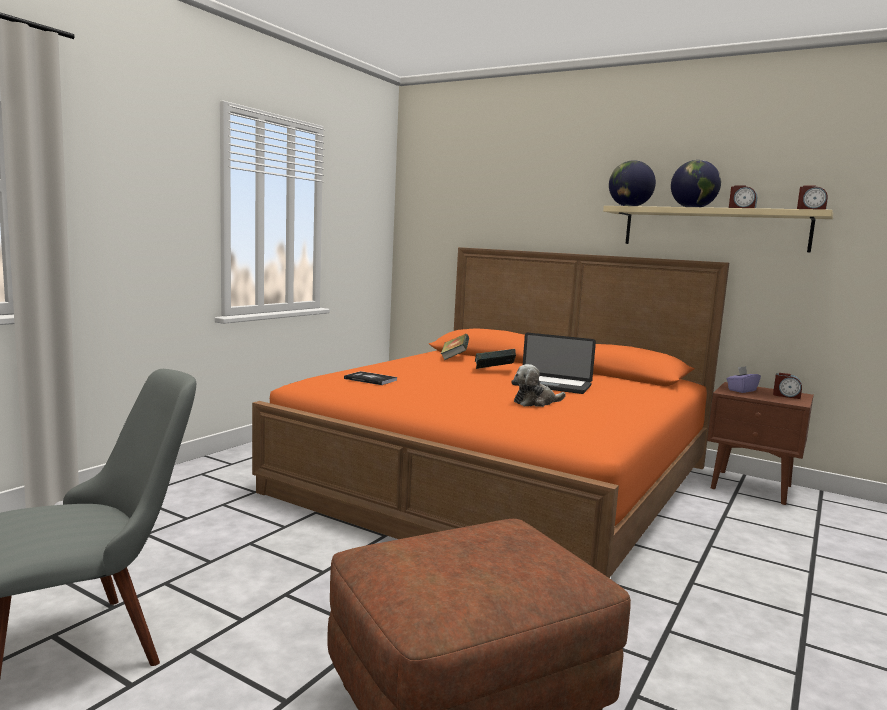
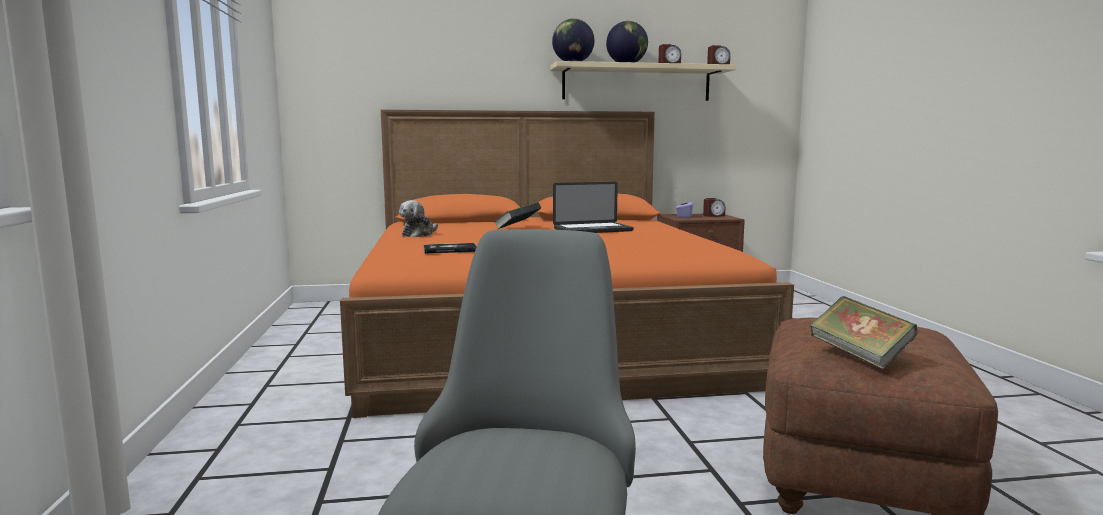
camera: 40 degrees left, 0 degrees up
(454, 358) = (447, 225): book -> book (859, 356)
(535, 402) = (628, 241): plush toy -> plush toy (419, 234)

